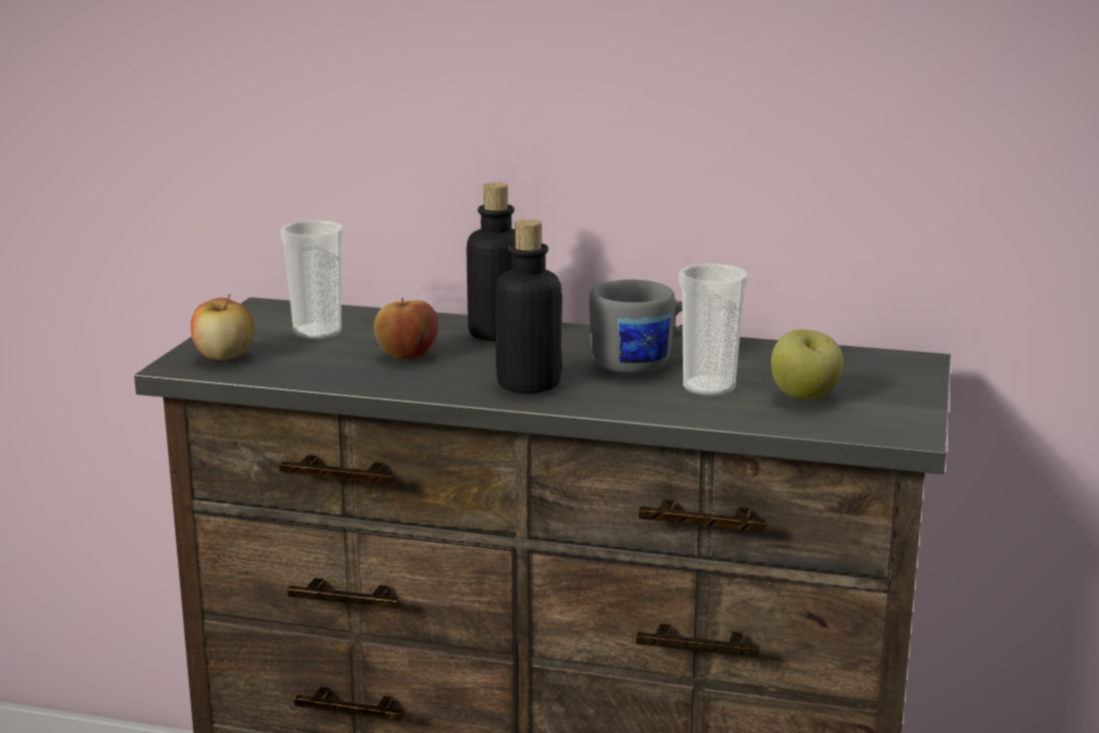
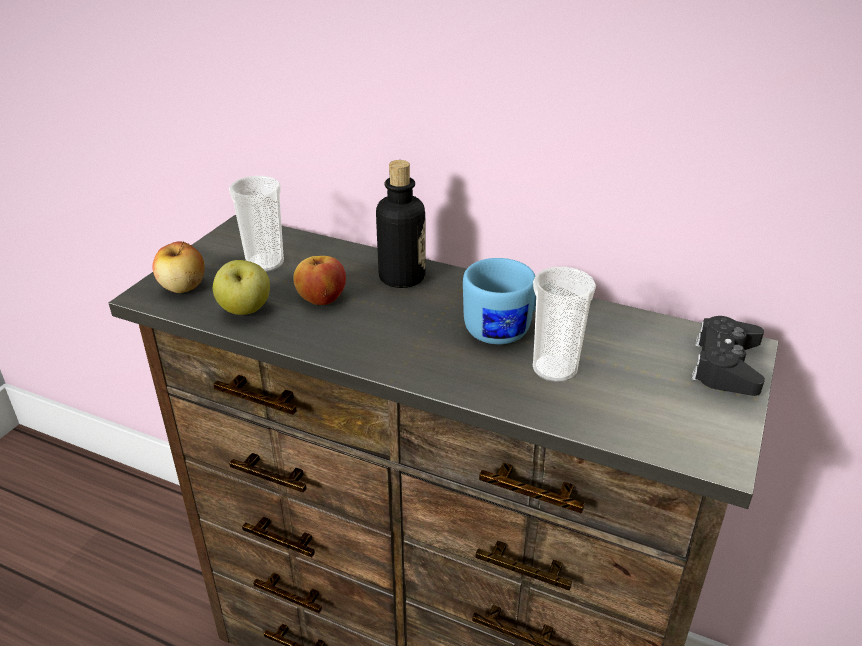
camera: 10 degrees right, 15 degrees up
(528, 384) = (405, 347): bottle -> none
(644, 364) = (508, 330): grey mug -> blue mug
(804, 398) = (635, 393): apple -> apple (245, 311)
(897, 373) = (726, 365): none -> black game controller

